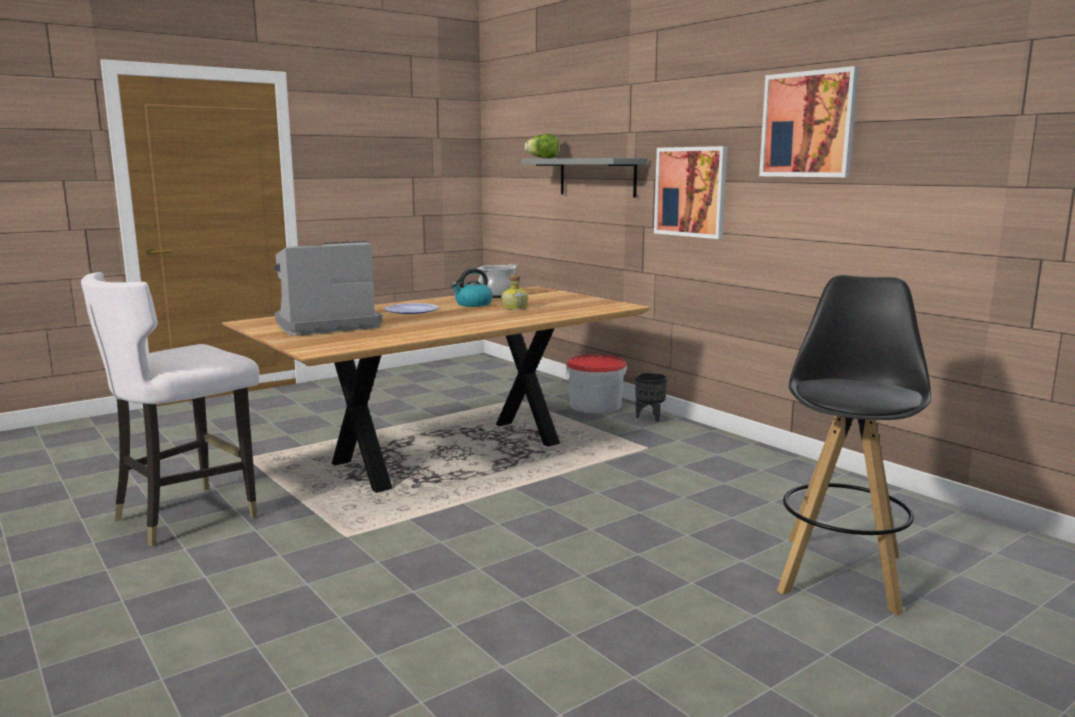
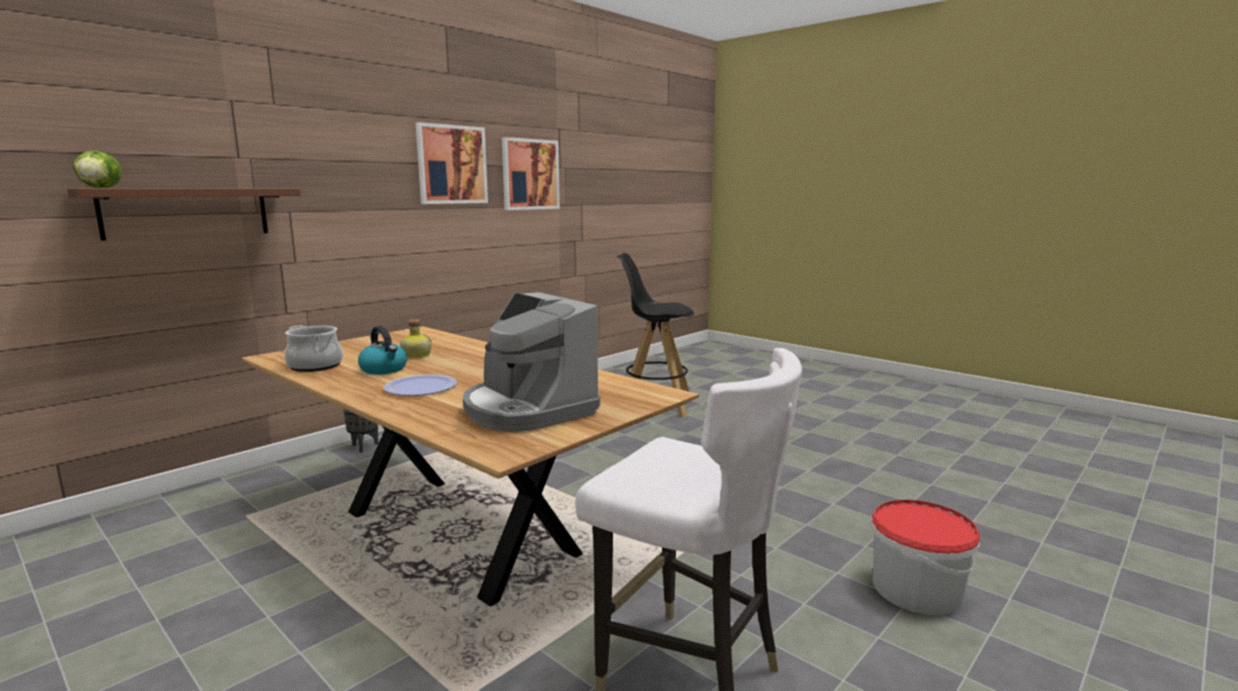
camera: 100 degrees left, 0 degrees up
(595, 405) = (303, 471): bucket -> bucket (916, 589)
(597, 177) = (187, 212): grey shelf -> brown shelf
(691, 192) = (346, 221): picture -> picture (530, 174)

